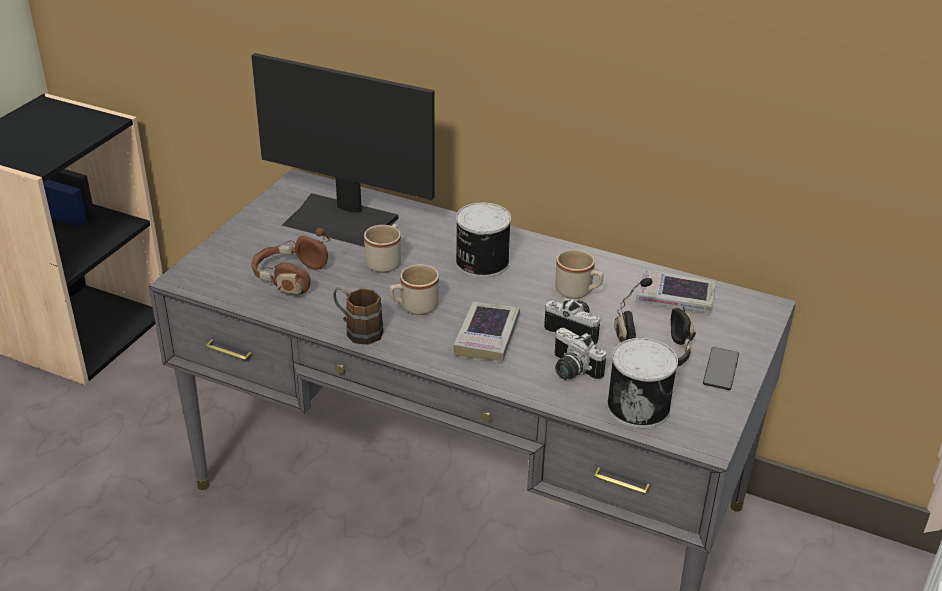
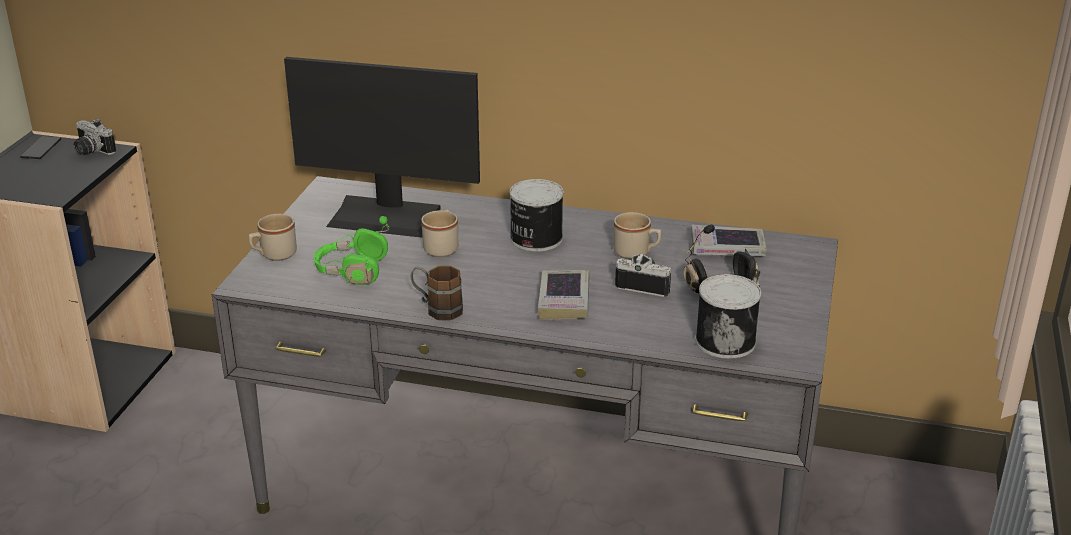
camera: 10 degrees left, 5 degrees down
(289, 277) = (352, 271): brown headphones -> green headphones
(414, 307) = (484, 283): beige mug -> beige mug (273, 255)
(571, 371) = (653, 319): camera -> camera (90, 151)
(721, 369) = (789, 302): phone -> phone (41, 149)

